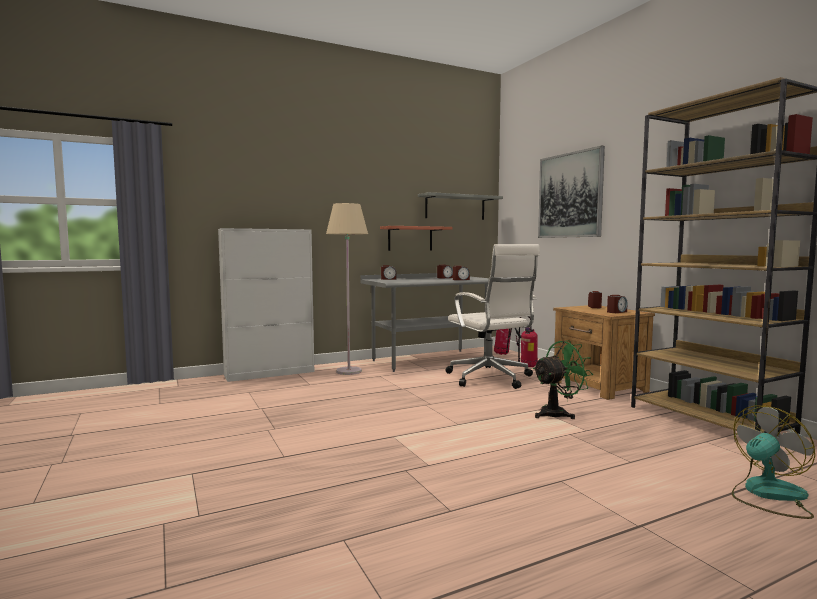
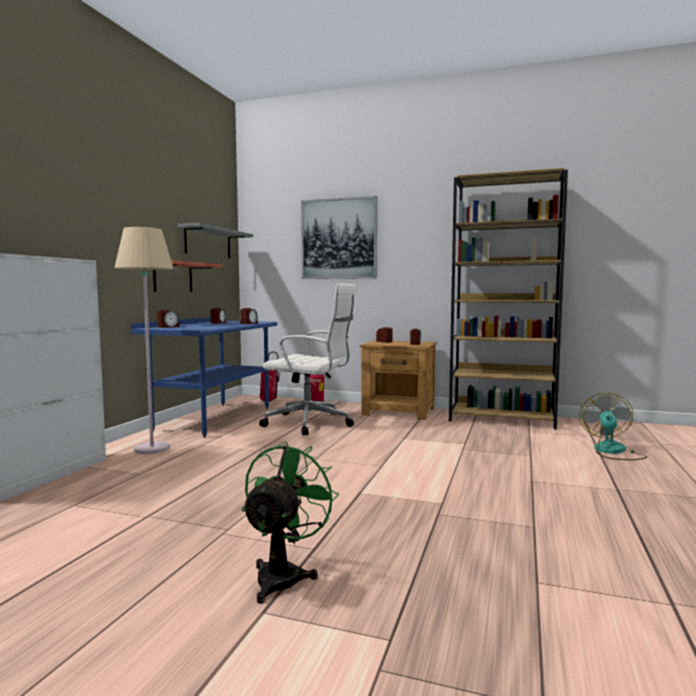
camera: 45 degrees left, 0 degrees up
(429, 360) = (214, 419): grey desk -> blue desk
(558, 413) = (422, 437): green fan -> green fan (284, 574)

